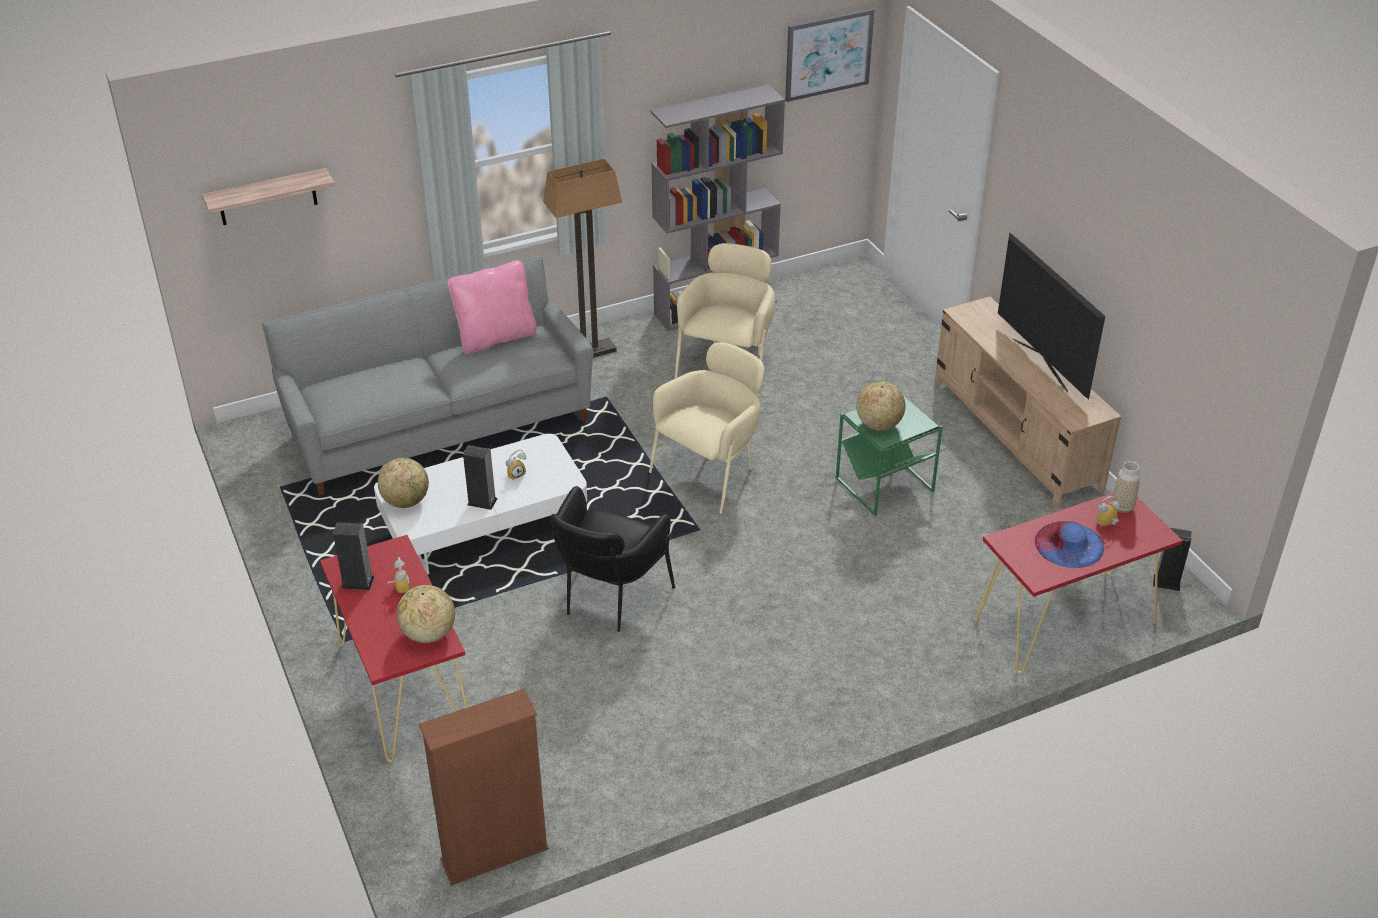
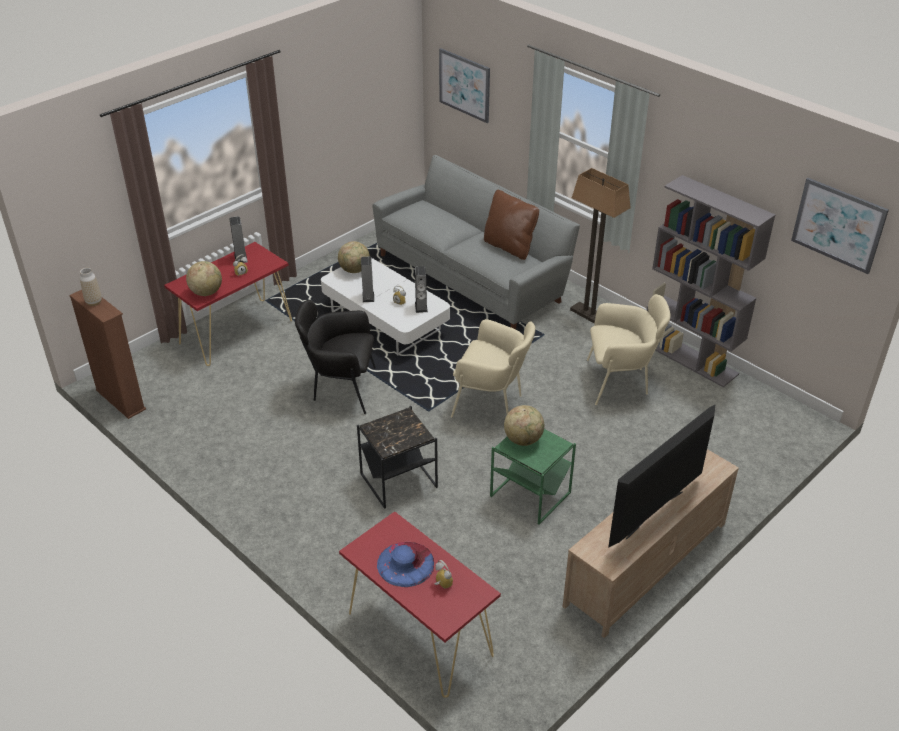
camera: 70 degrees right, 0 degrees up
(267, 197) = (464, 85): shelf -> picture
(495, 338) = (509, 247): pink pillow -> brown pillow
(815, 585) = (397, 481): none -> black side table
(1122, 507) = (470, 592): vase -> vase (94, 302)
(1166, 582) = (501, 700): speaker -> speaker (421, 307)

